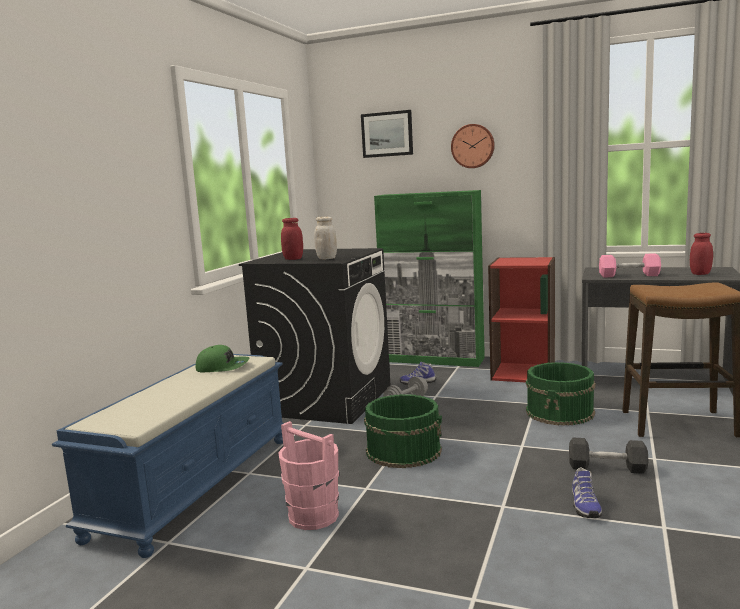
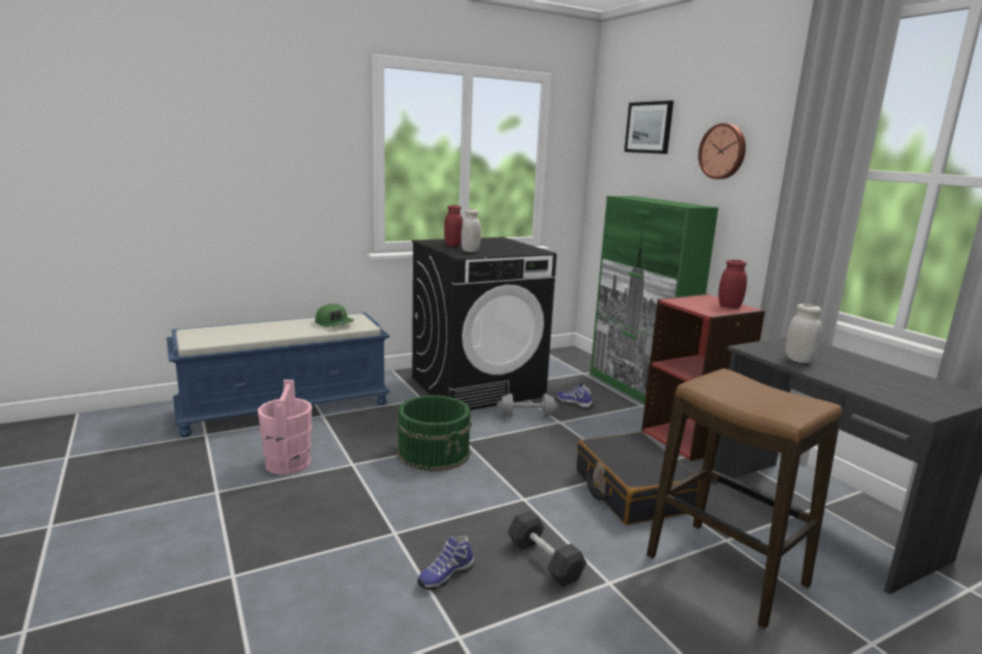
camera: 40 degrees right, 5 degrees up
(560, 412) = (631, 491): green bucket -> black suitcase
(629, 275) = (798, 360): pink dumbbell -> white jar
(700, 274) = (901, 391): red jar -> red jar (729, 306)

